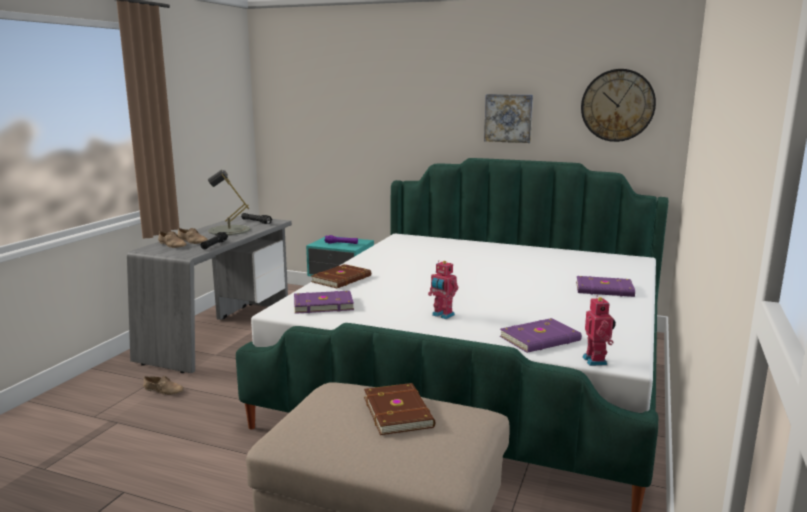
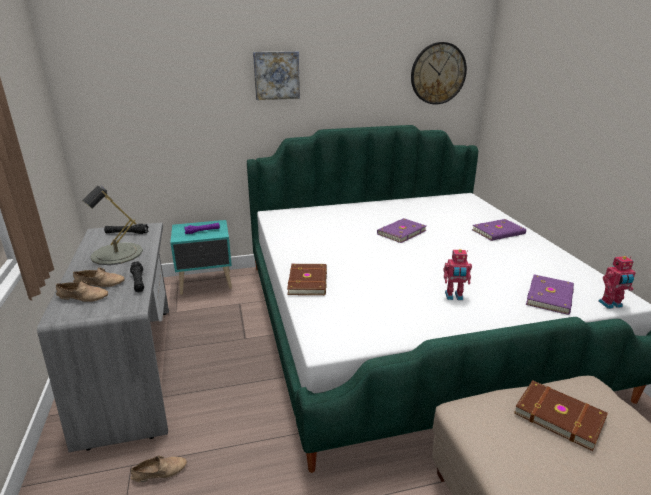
camera: 35 degrees left, 10 degrees up
(322, 304) = (346, 321): purple book -> purple book (400, 232)
(508, 118) = (351, 89): picture -> picture (276, 75)
(596, 361) = (611, 305): toy robot -> toy robot turned 120 degrees clockwise

